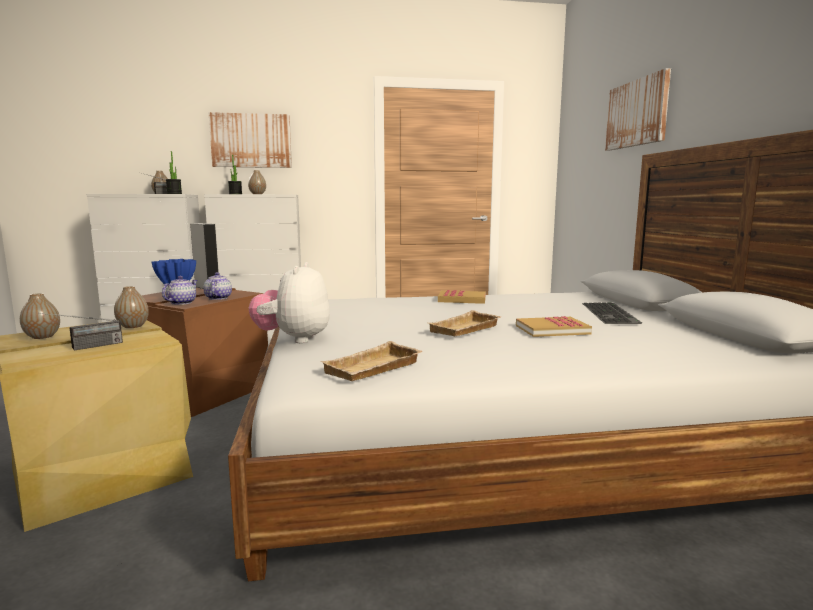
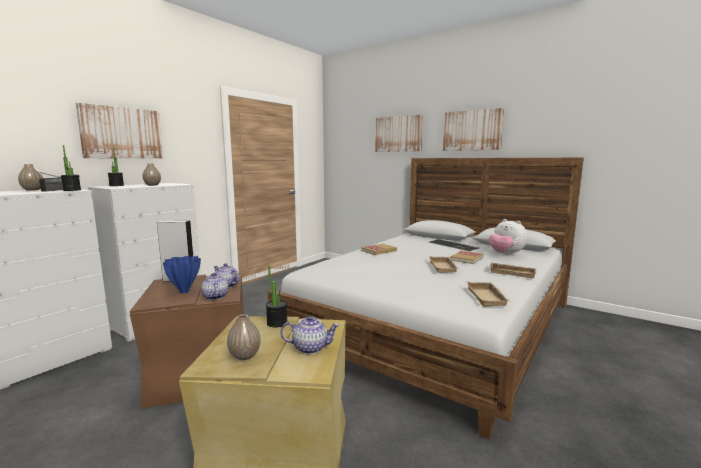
camera: 45 degrees left, 0 degrees up
(84, 347) = (310, 348): radio -> teapot
(133, 326) = (277, 323): vase -> potted plant
(293, 339) = (401, 296): plush toy -> plush toy (505, 254)
(551, 360) = (512, 273): none -> beige tray
(744, 82) = (472, 130): none -> picture

